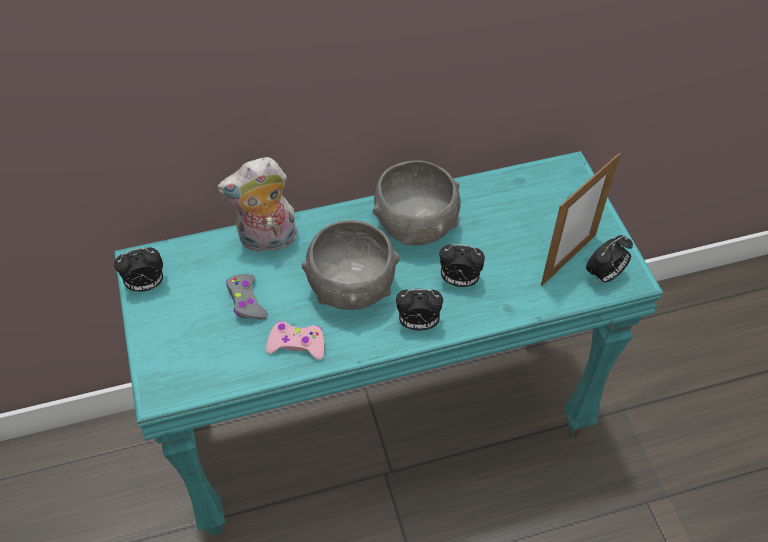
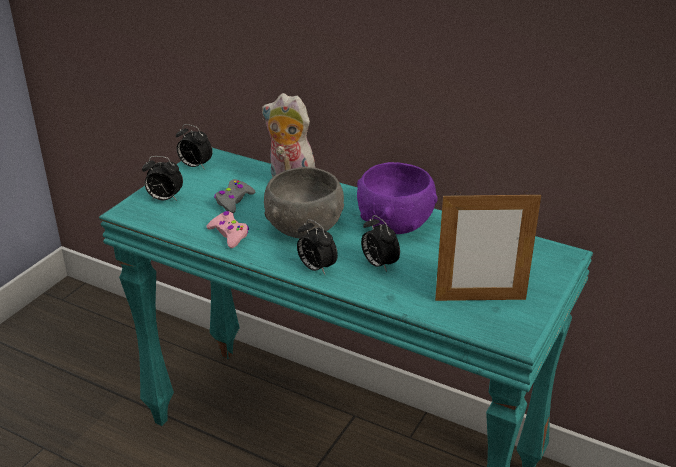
camera: 45 degrees right, 20 degrees down
(415, 225) = (395, 223): grey bowl -> purple bowl
(604, 275) = (495, 323): alarm clock -> alarm clock (164, 199)

